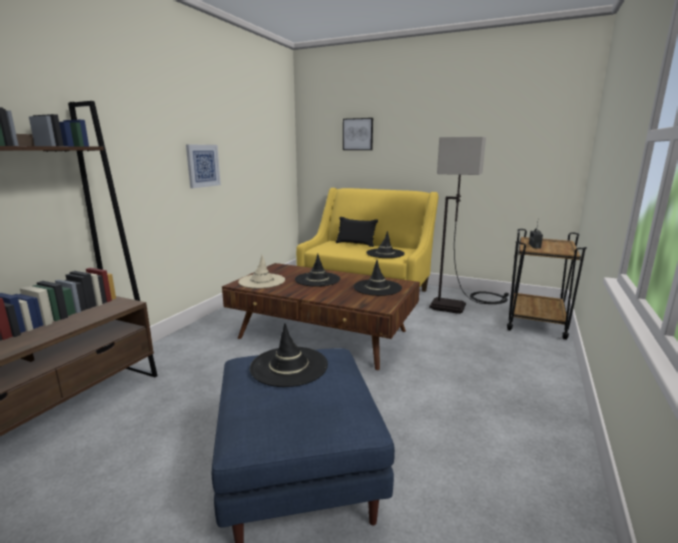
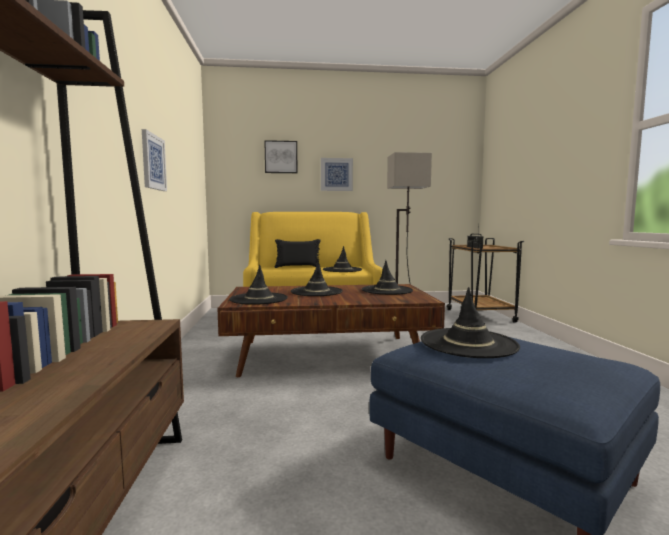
camera: 30 degrees left, 10 degrees down
(262, 281) = (258, 299): beige hat -> black hat
(410, 151) = (336, 174): none -> picture

